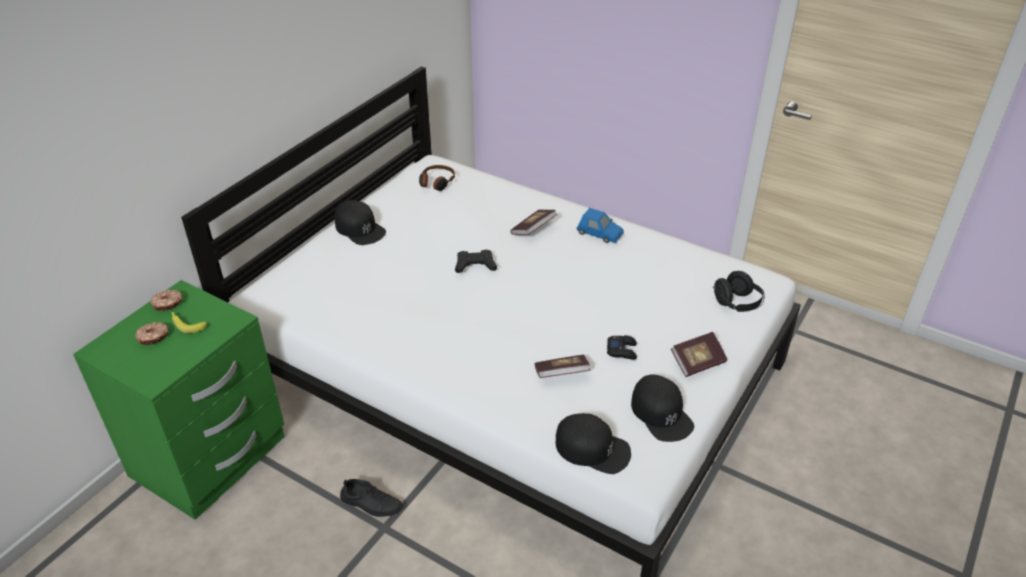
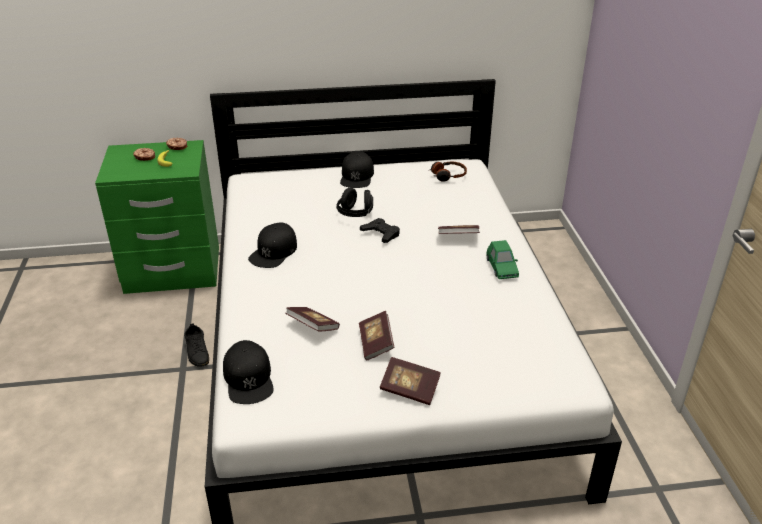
camera: 50 degrees right, 5 degrees down
(599, 234) = (501, 268): blue toy car -> green toy car
(622, 350) = (376, 343): black game controller -> book
(661, 413) = (326, 397): black cap -> black cap (274, 251)
(737, 304) = (519, 380): black headphones -> black headphones (355, 214)

